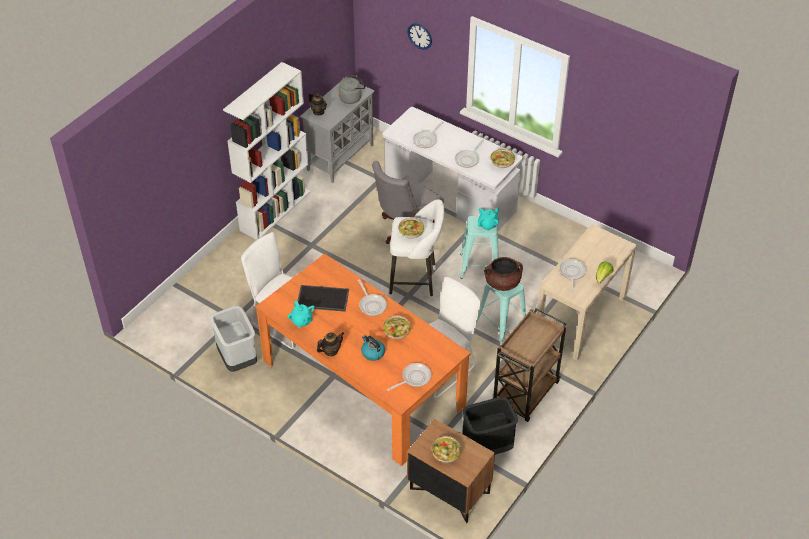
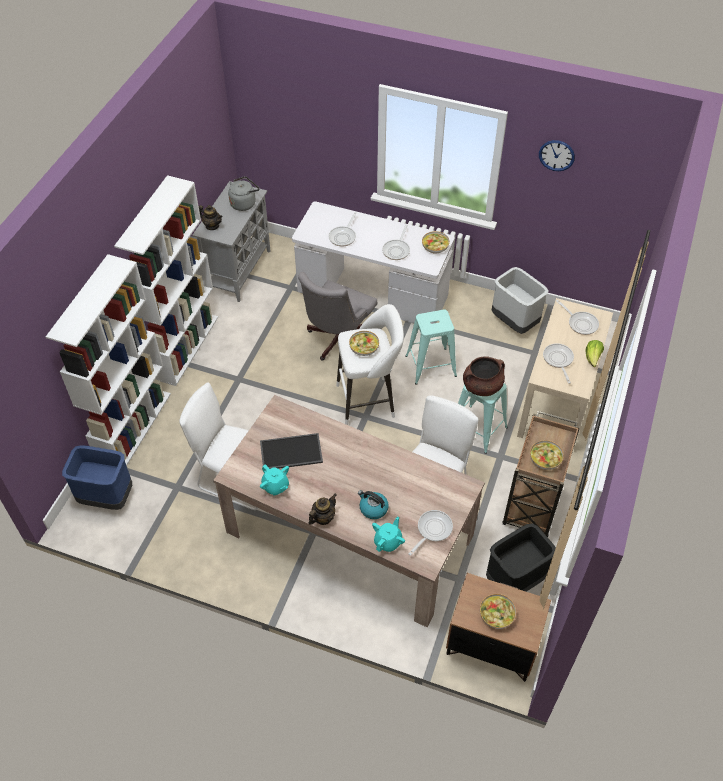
camera: 15 degrees left, 5 degrees up
(176, 315) = (106, 498): none -> blue trash can
(214, 266) = (134, 427): none -> white bookcase
(238, 359) = (196, 537): grey trash can -> grey trash can (515, 322)
(363, 383) = (349, 534): orange dining table -> beige dining table
(372, 305) = (351, 447): frying pan -> frying pan (580, 323)
(397, 331) = (391, 475): bowl -> bowl (545, 459)
(420, 36) = (314, 119): wall clock -> wall clock (556, 155)
(488, 225) = (441, 320): turquoise teapot -> turquoise teapot (388, 541)

